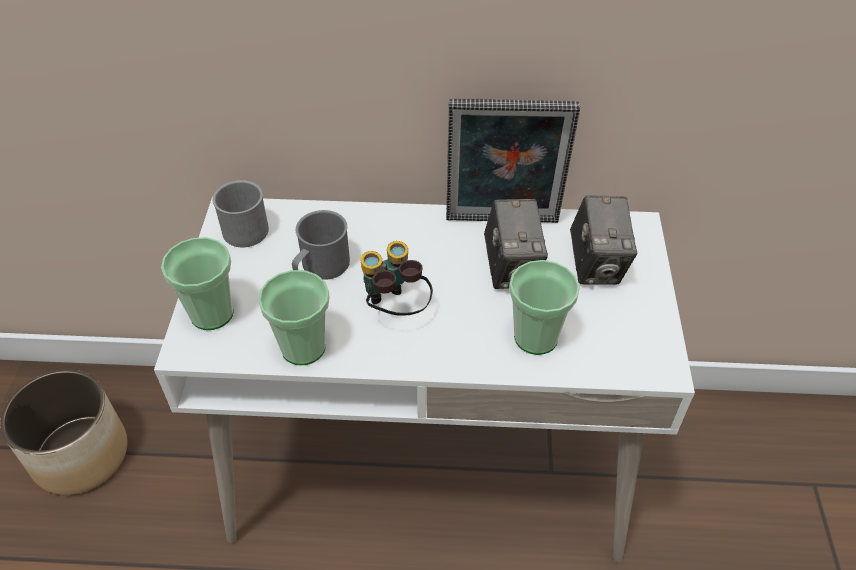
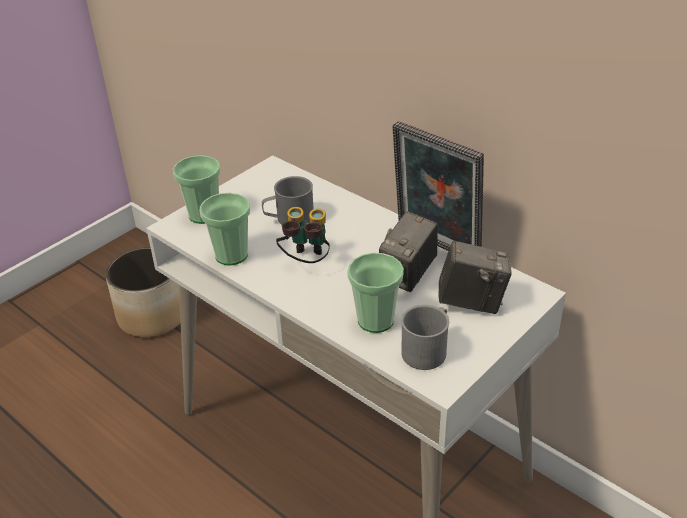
camera: 40 degrees right, 10 degrees down
(246, 225) = (273, 178): grey mug -> grey mug (427, 349)
(596, 265) = (471, 301): camera -> camera turned 120 degrees counterclockwise

